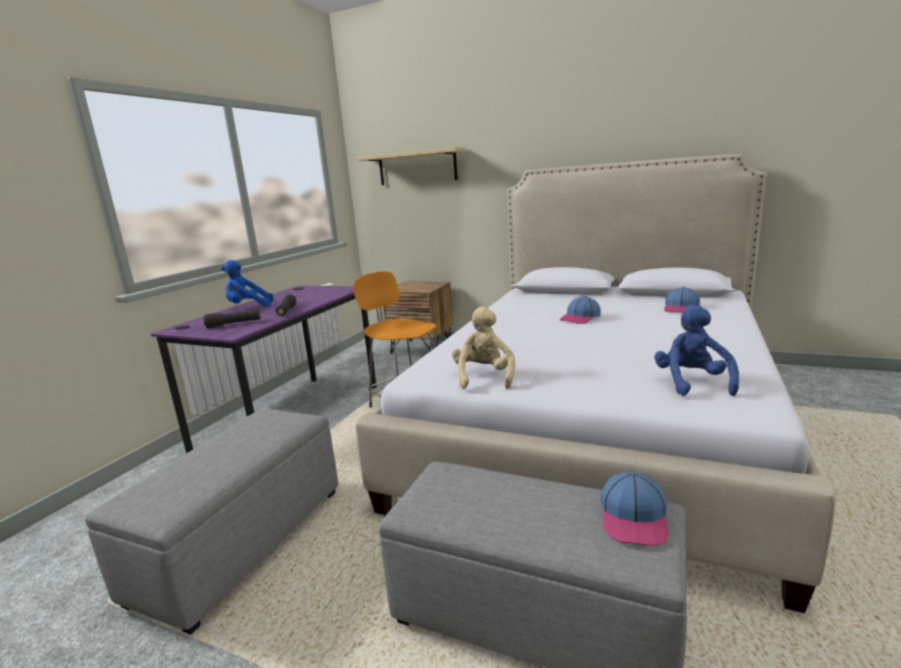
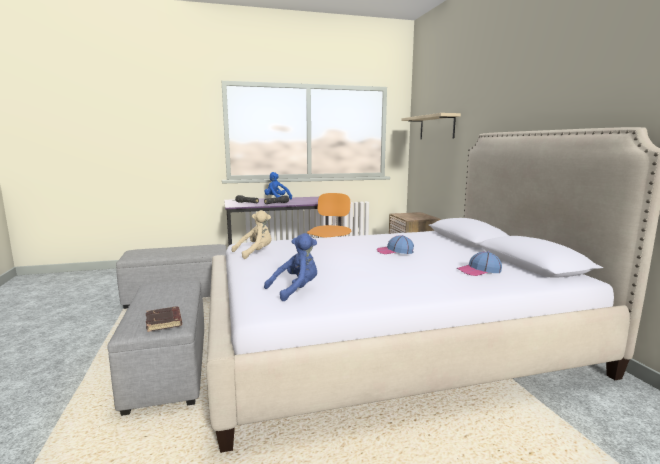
camera: 50 degrees right, 5 degrees down
(634, 518) = (164, 322): cap -> brown book

